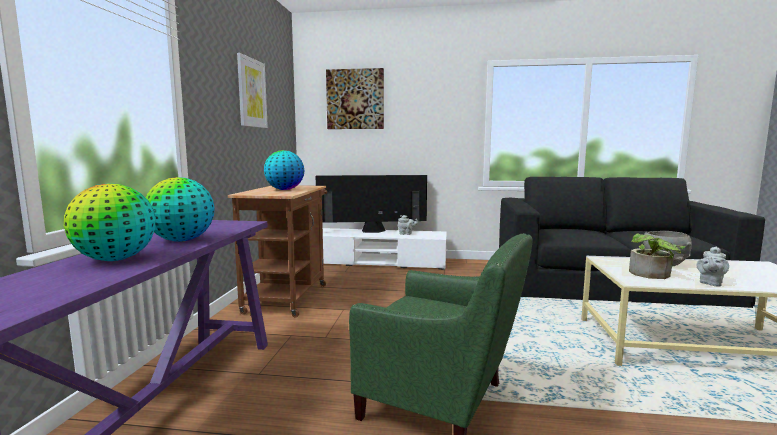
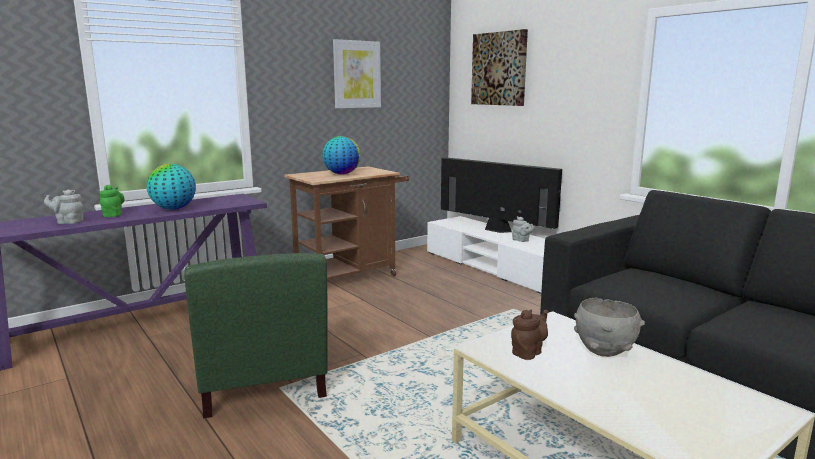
camera: 45 degrees right, 5 degrees up
(116, 259) = (113, 215): globe -> green teapot
(652, 275) = (528, 352): potted plant -> brown teapot
(710, 283) = (559, 384): grey teapot -> grey teapot (68, 222)

